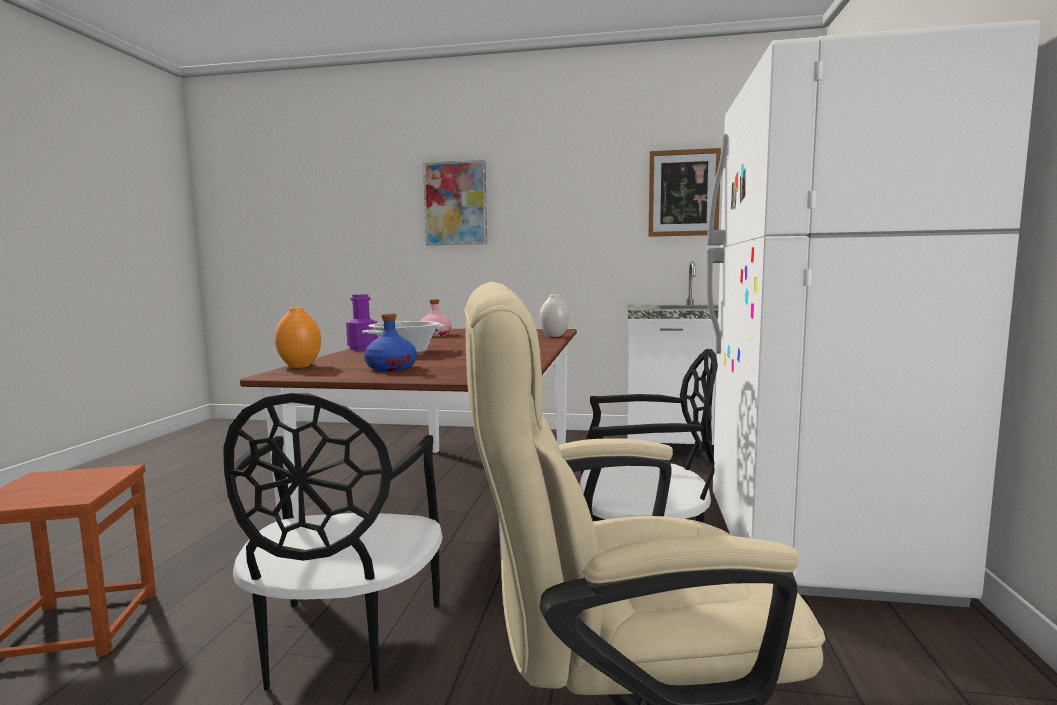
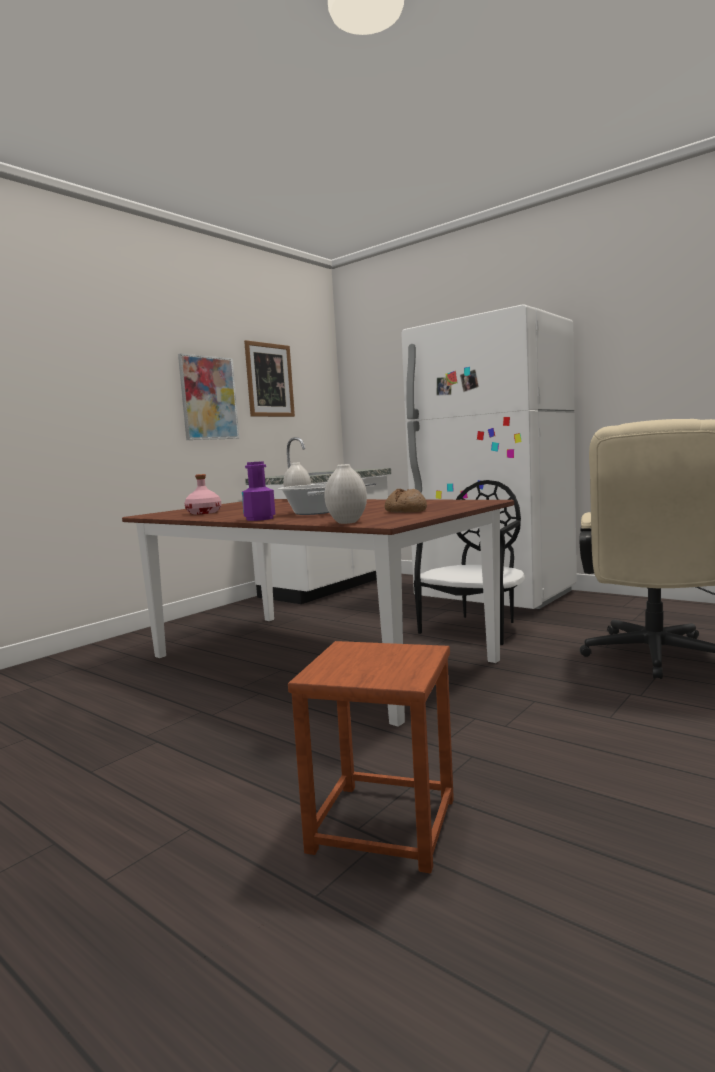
camera: 60 degrees left, 0 degrees up
(300, 366) = (347, 522): orange vase -> white vase
(344, 644) = (507, 707): black chair -> none
(391, 368) = (405, 511): blue bottle -> bread
(455, 203) = (70, 370): picture -> picture (208, 398)

